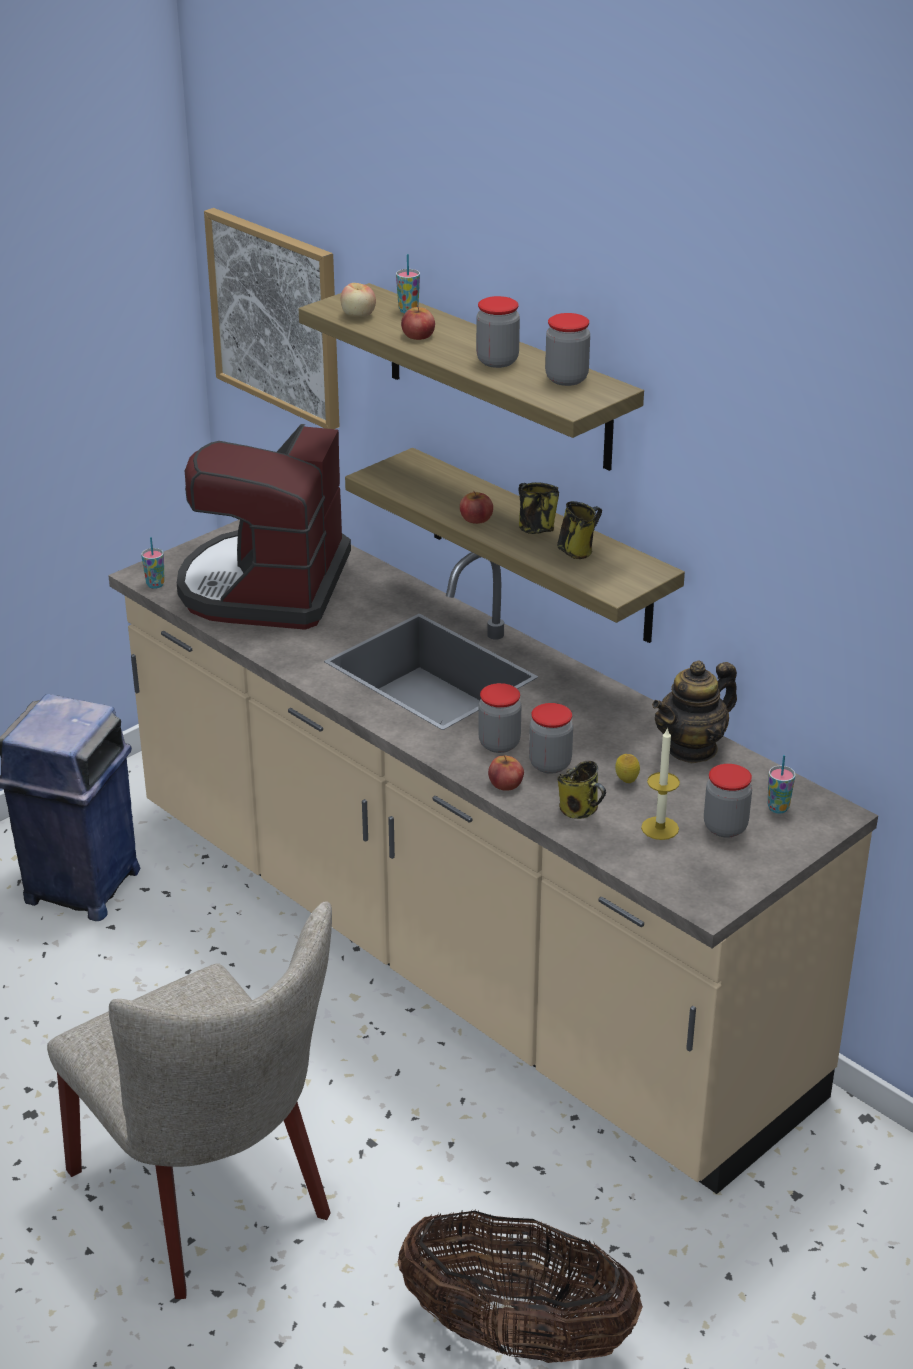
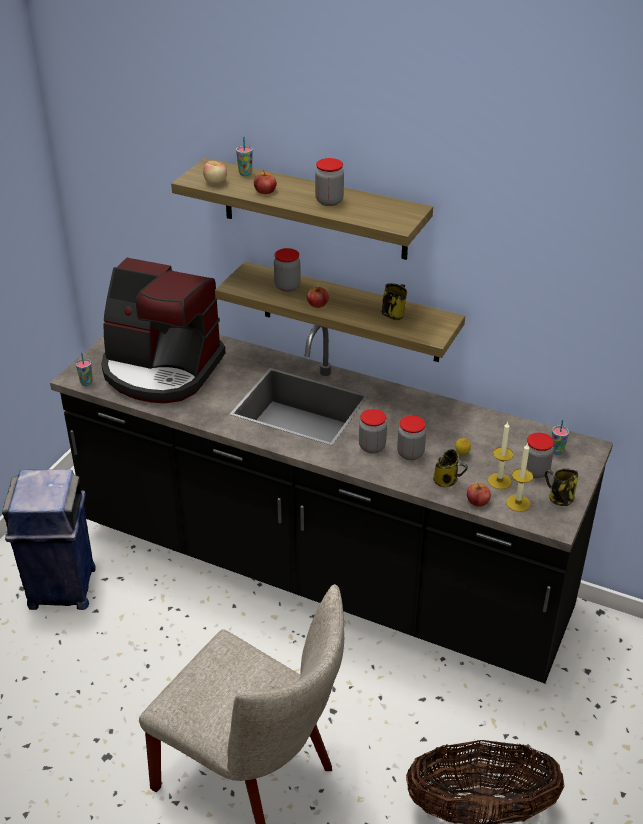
camera: 20 degrees left, 5 degrees up
(266, 587) = (161, 370): coffee machine -> coffee machine turned 60 degrees counterclockwise
(276, 317) = (125, 187): picture -> none
(456, 952) = (321, 571): beige counter -> black counter
(505, 783) = (392, 473): apple -> apple (477, 501)
(534, 528) = (358, 304): mug -> mug (559, 499)
(566, 379) = (381, 206): jar -> jar (287, 286)
(668, 863) = (518, 503): none -> candle
(692, 748) = (485, 423): teapot -> none

